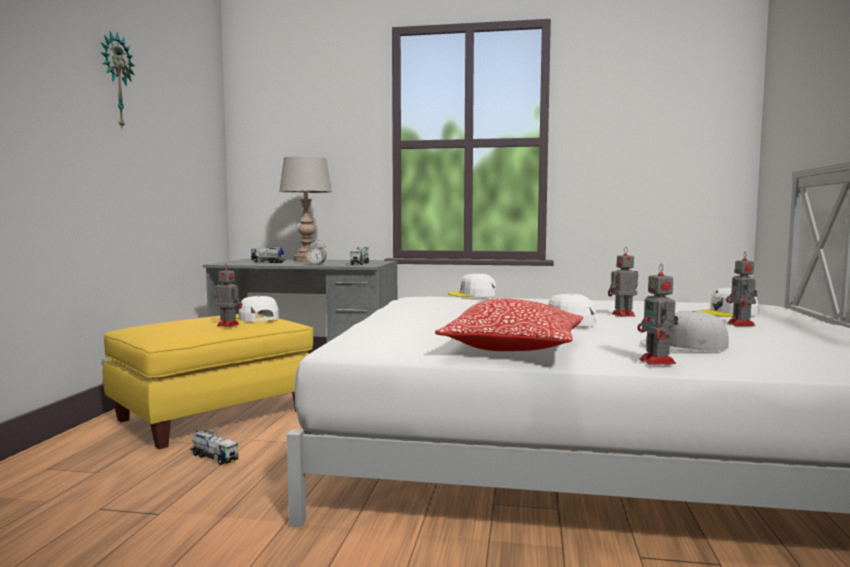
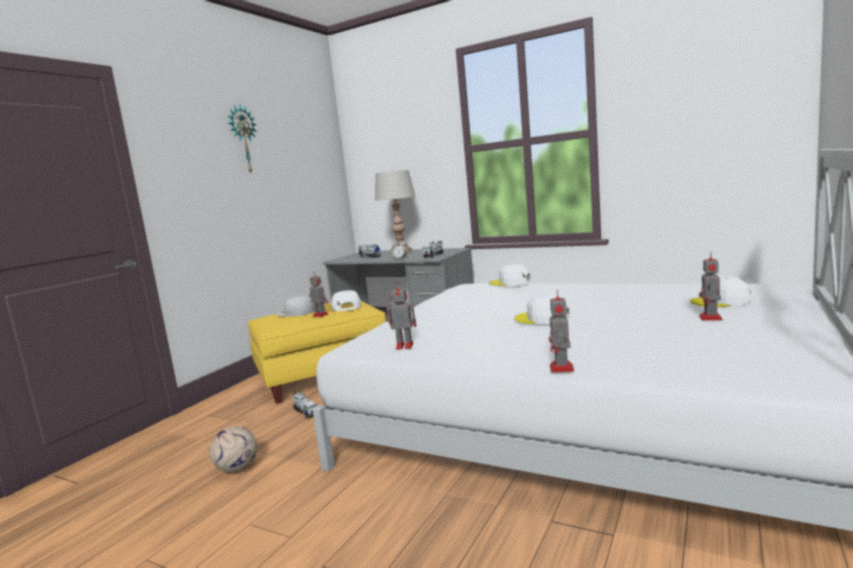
camera: 20 degrees right, 5 degrees up
(146, 535) = (237, 468): none -> football
(513, 348) = (467, 350): pillow -> none
(622, 315) = (608, 307): toy robot -> toy robot (403, 346)
(683, 345) = (609, 348): white cap -> white cap (295, 312)

